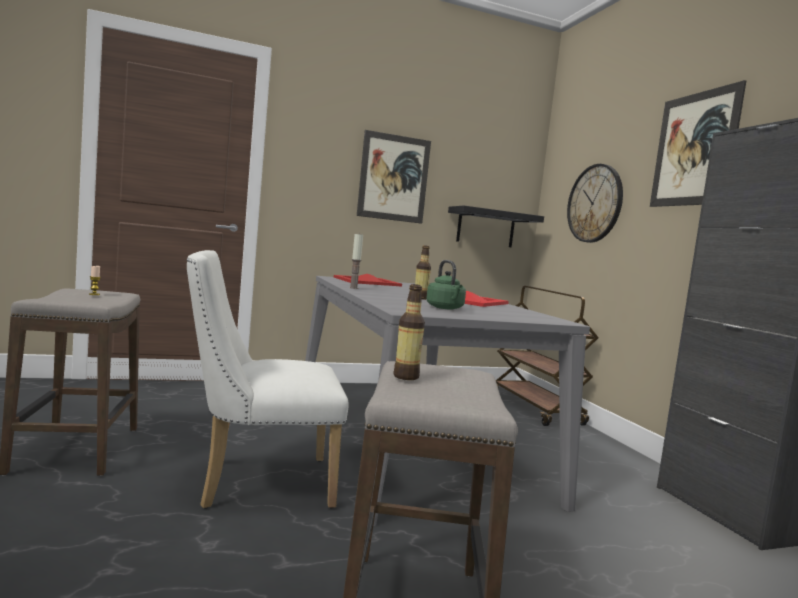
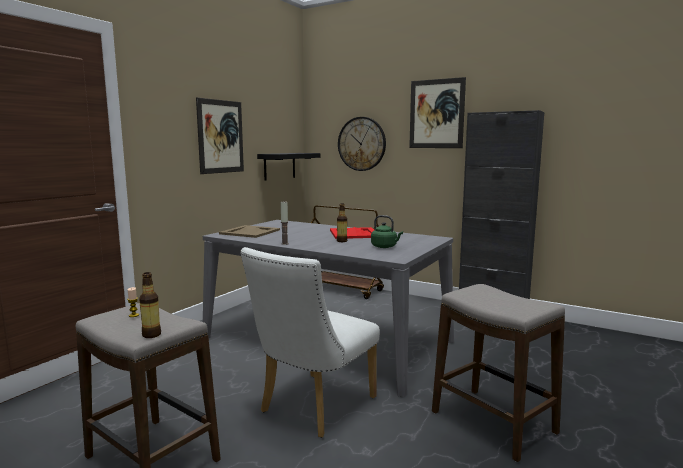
camera: 40 degrees left, 5 degrees up
(367, 281) = (250, 232): red tray -> beige tray
(406, 377) = (481, 300): bottle -> bottle (151, 335)

